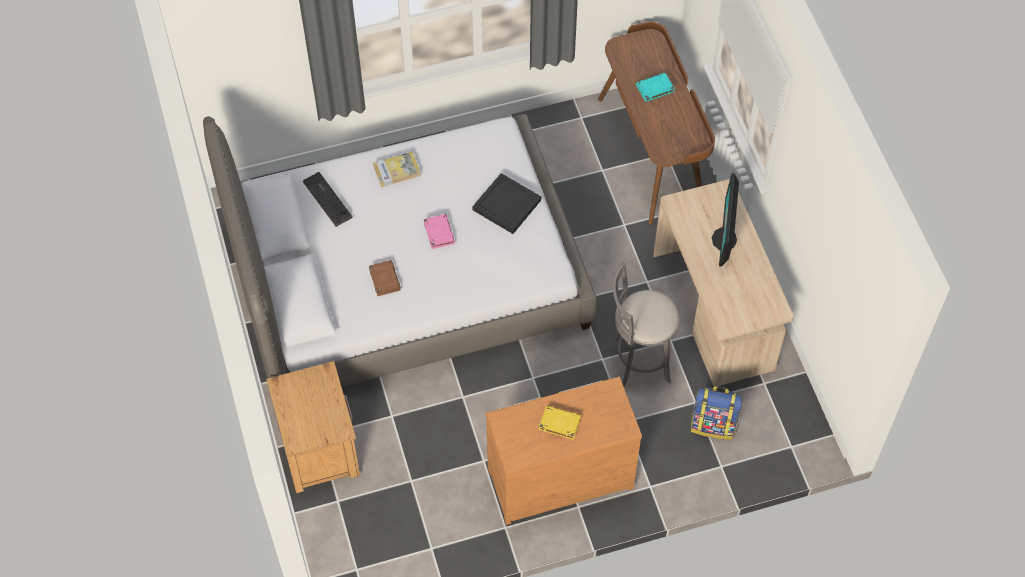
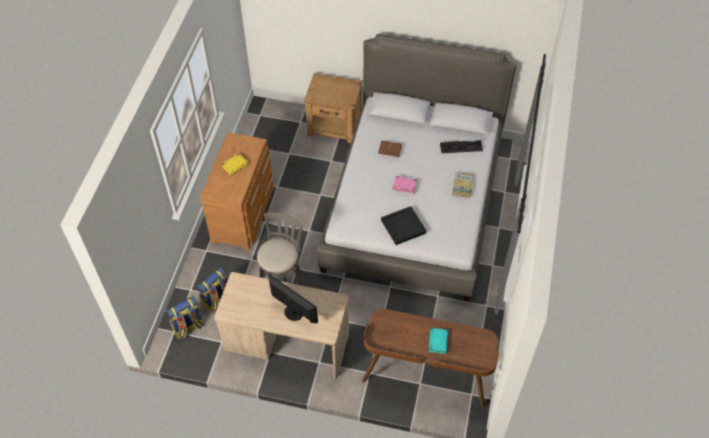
camera: 120 degrees right, 5 degrees down
(773, 434) = (188, 327): none -> backpack

